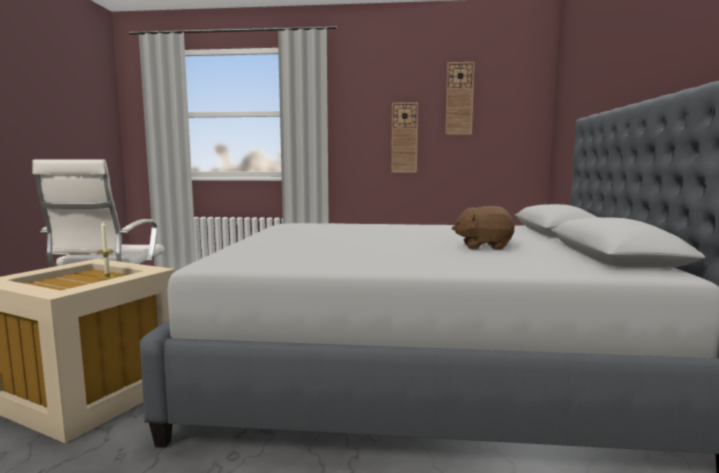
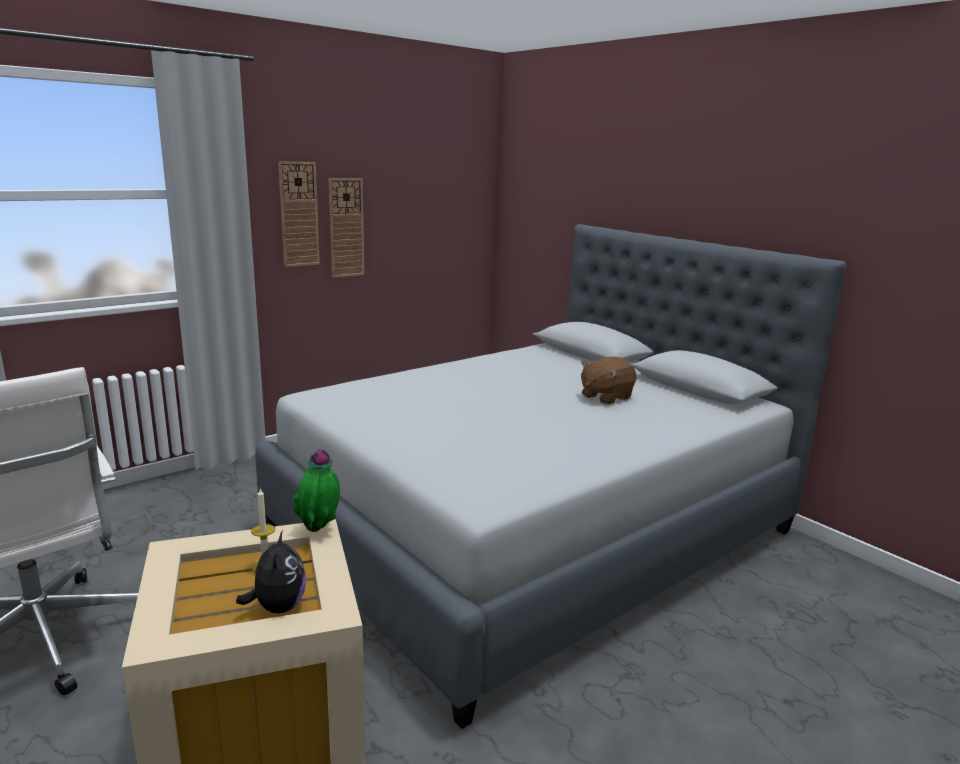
camera: 45 degrees left, 10 degrees up
(63, 289) = (277, 607): none -> plush toy
(154, 270) = (320, 530): none -> potted plant
(459, 99) = (408, 174): wall clock -> wall clock (299, 214)

